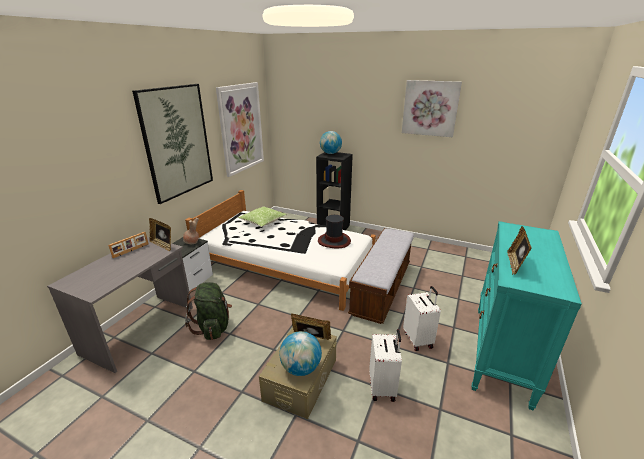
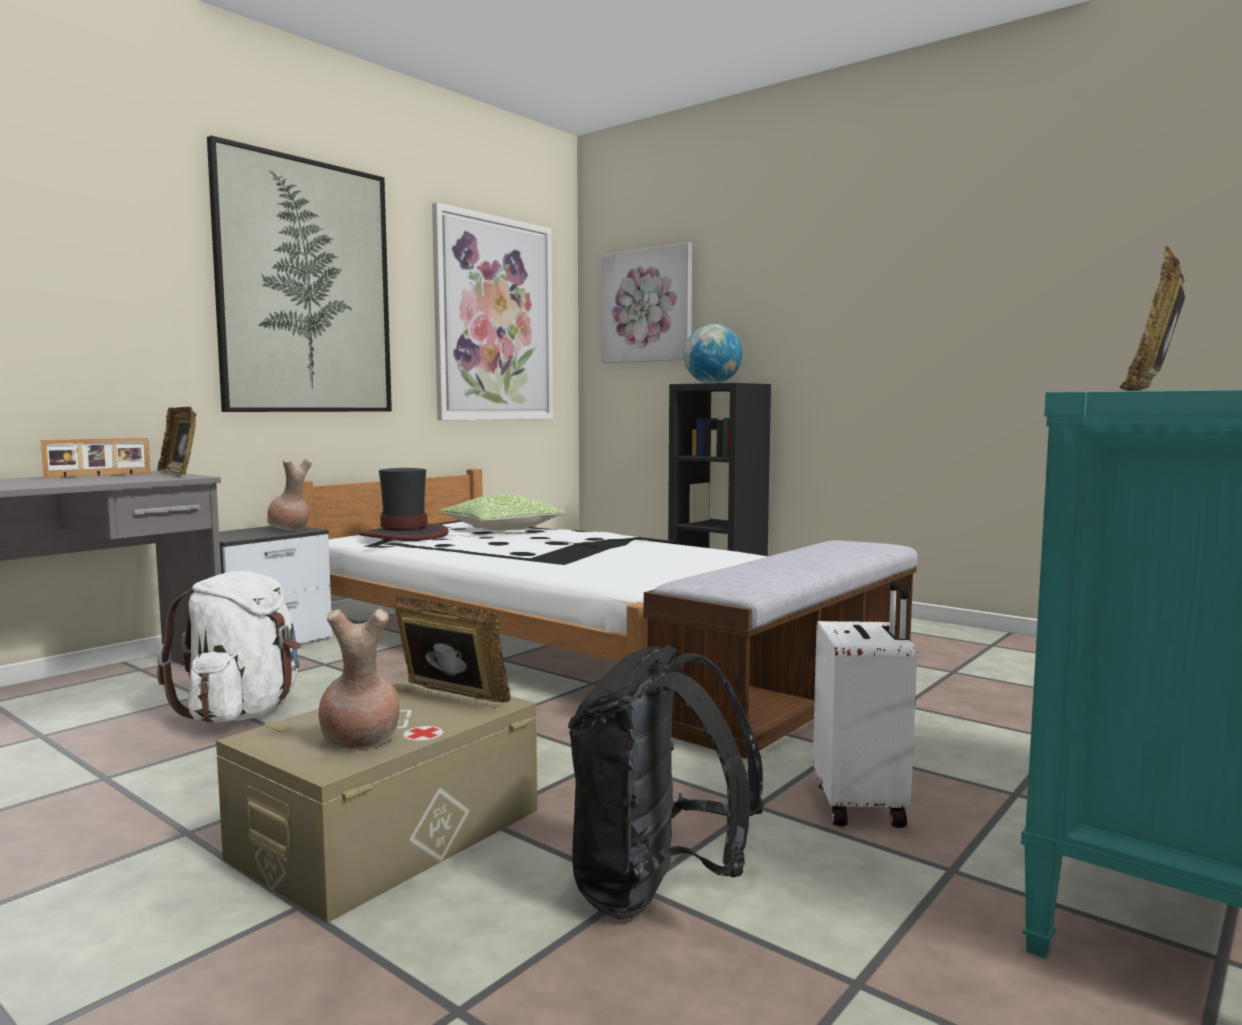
camera: 15 degrees right, 20 degrees down
(213, 327) = (243, 712): green backpack -> white backpack
(301, 368) = (359, 741): globe -> brown vase
(334, 241) = (666, 555): hat -> hat (404, 535)
(383, 387) = (656, 891): white suitcase -> black backpack
(430, 108) = (971, 228): picture -> picture (647, 306)

